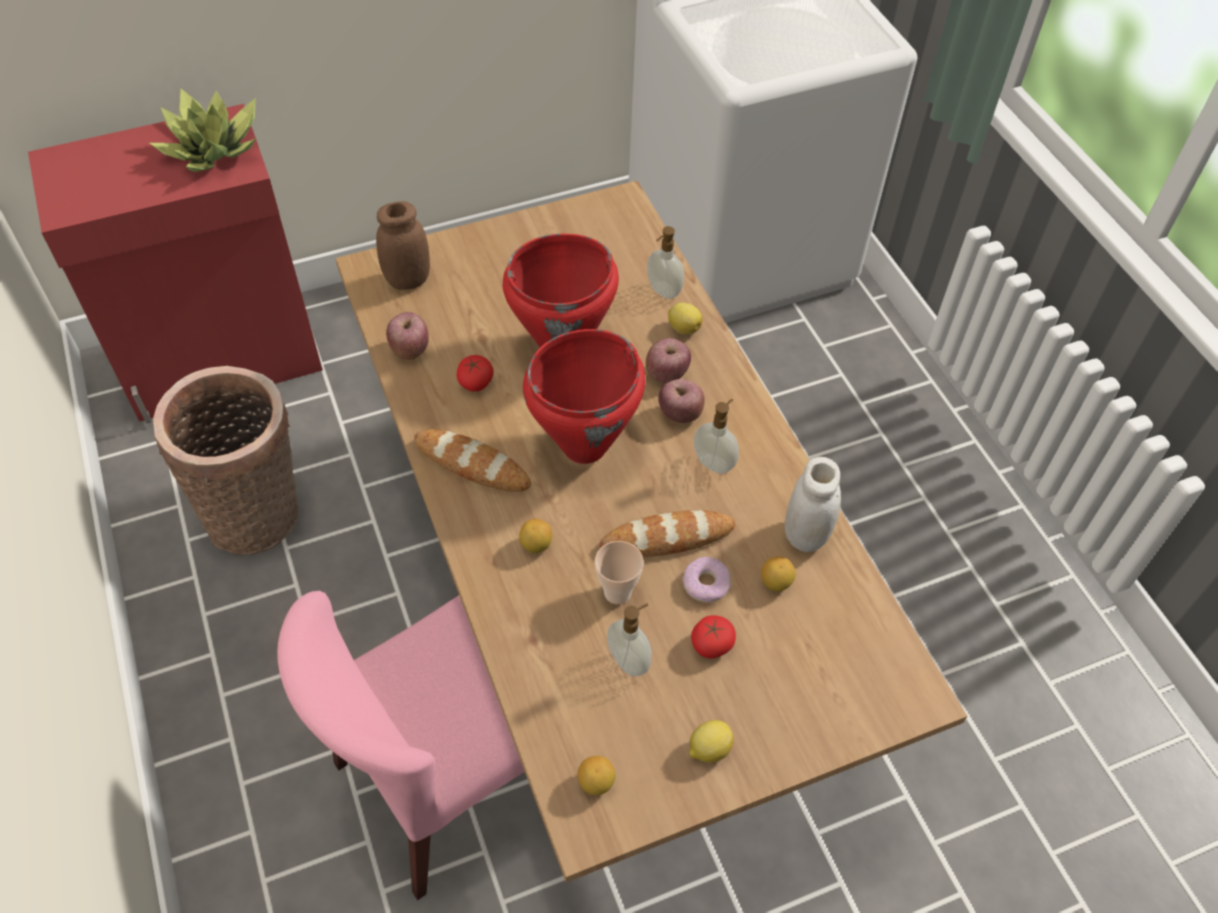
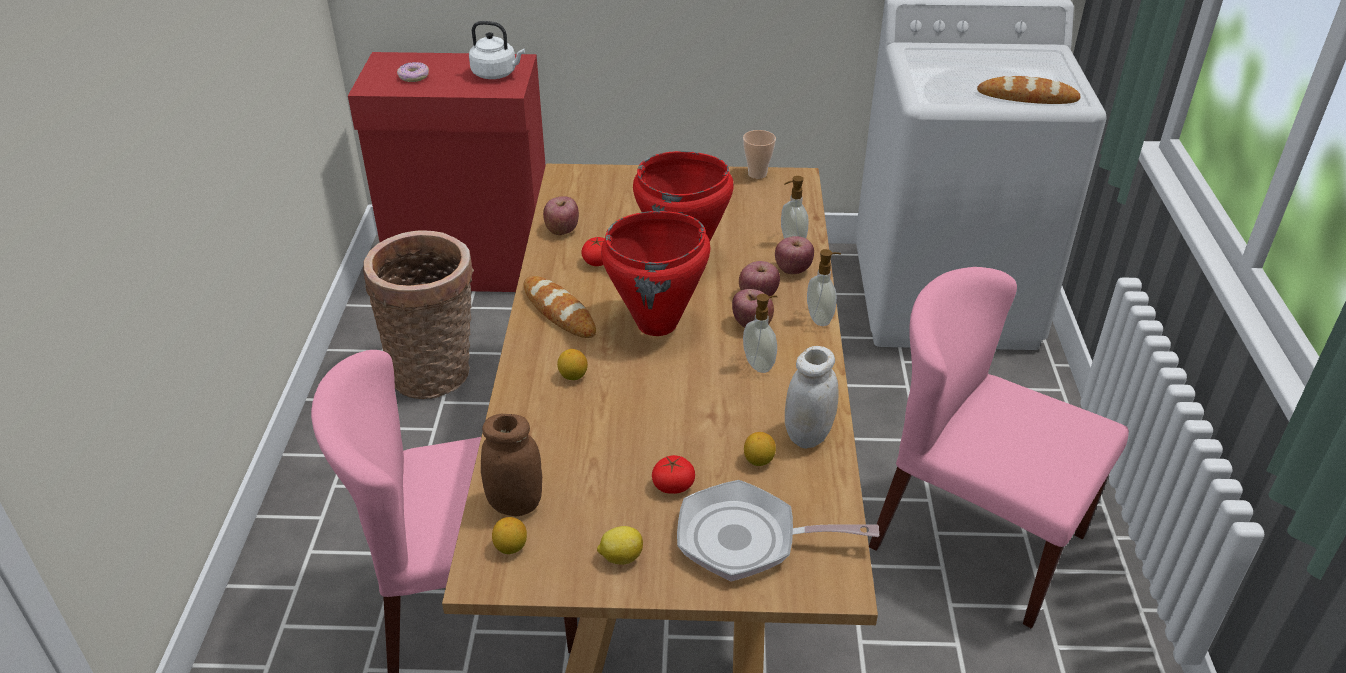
camera: 25 degrees right, 15 degrees down
(213, 148) = (496, 74): potted plant -> white kettle
(408, 280) = (590, 188): brown jar -> brown jar (515, 504)
(617, 592) = (617, 426): cup -> cup (757, 174)
(629, 660) = (596, 474): soap dispenser -> soap dispenser (820, 318)
(667, 538) = (684, 402): bread -> bread (1027, 97)
(683, 328) = (793, 269): lemon -> apple
(706, 584) = (696, 443): donut -> donut (414, 77)
(813, 680) = (747, 539): none -> frying pan
(886, 518) = (976, 539): none -> pink chair

